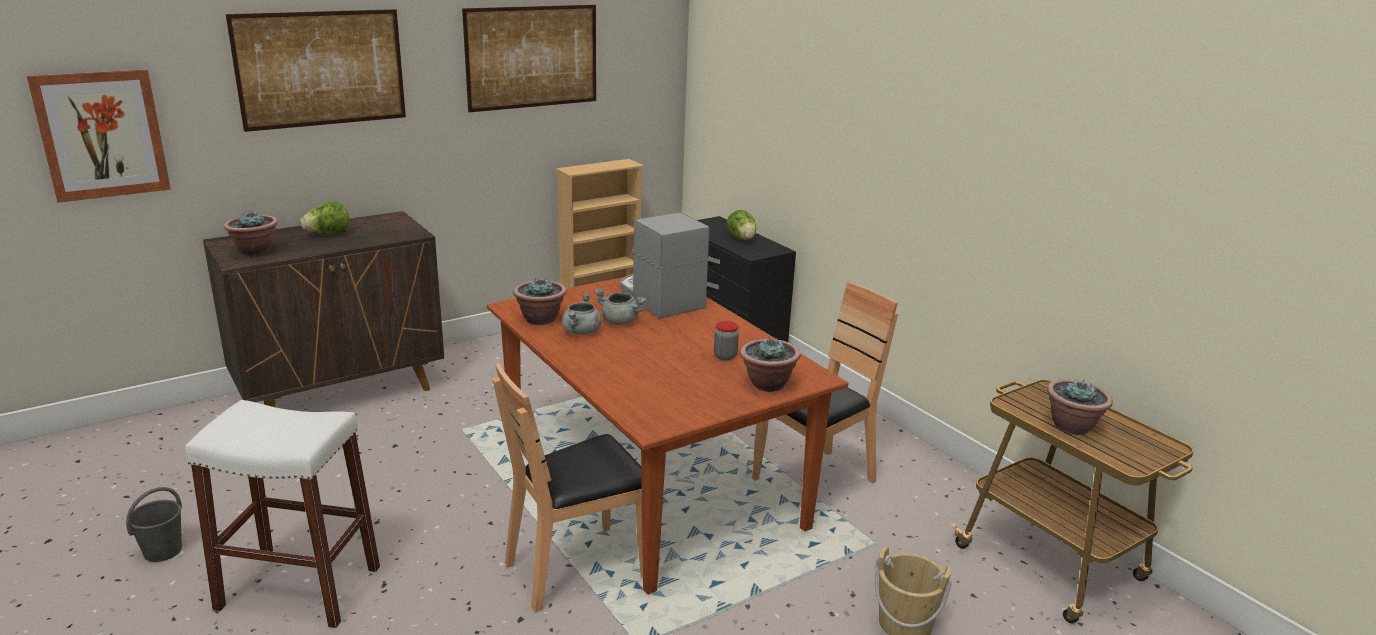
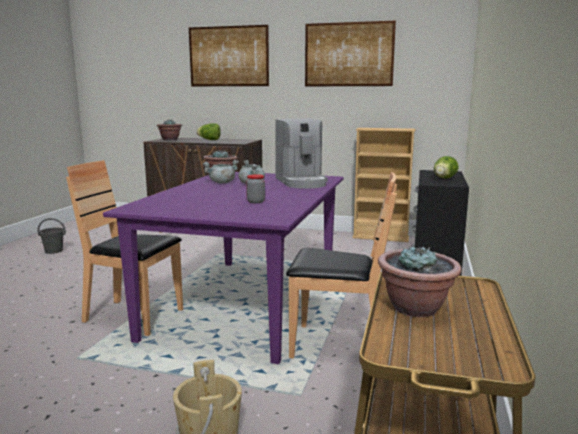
camera: 50 degrees right, 10 degrees down
(102, 135) = (138, 82): picture -> none
(299, 588) = (52, 276): white stool -> none
(652, 481) = (247, 303): brown dining table -> purple dining table
(659, 298) = (301, 182): coffee machine -> coffee machine turned 150 degrees clockwise
(767, 384) = (236, 213): potted plant -> none

